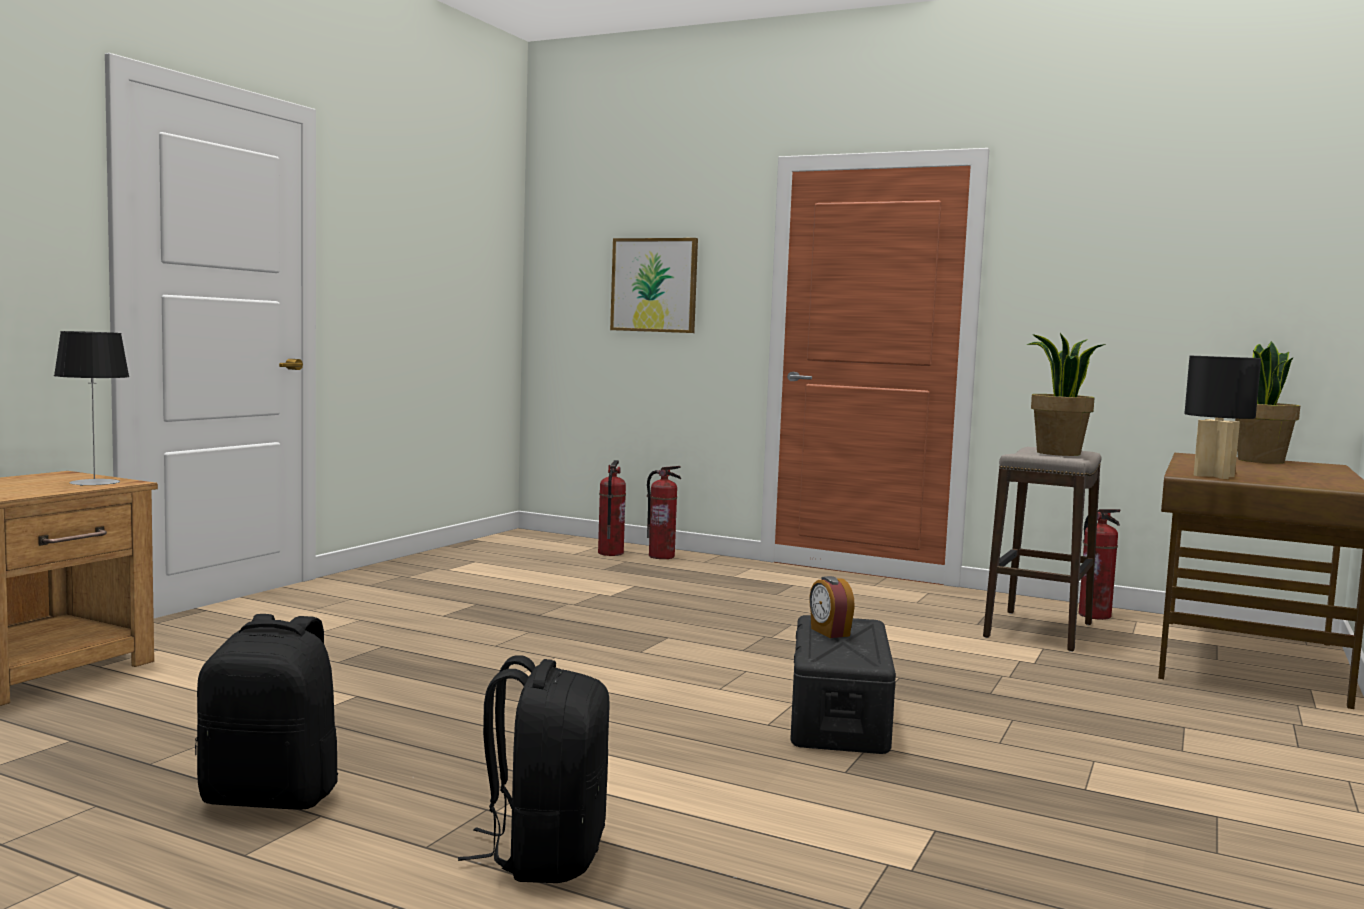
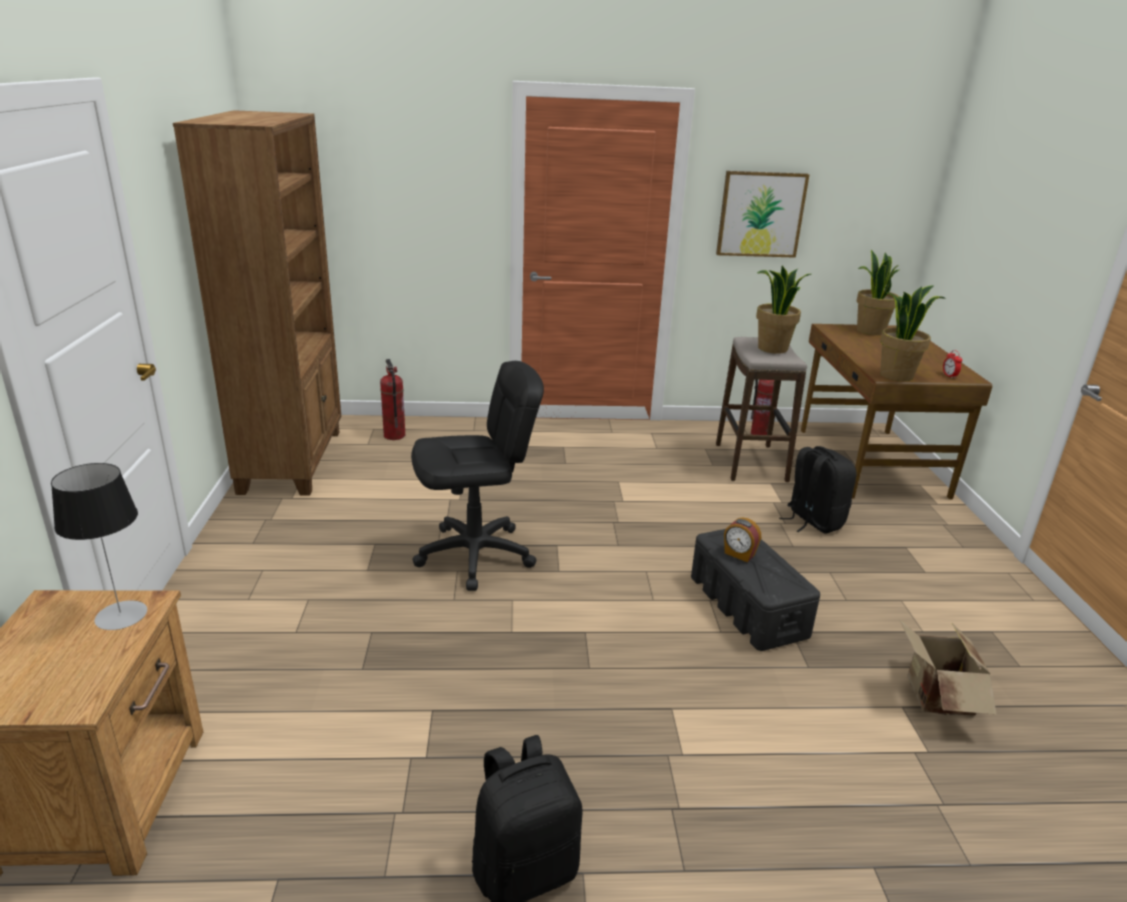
camera: 30 degrees left, 20 degrees up
(485, 552) = (293, 460): none -> brown bookcase
(544, 855) = (755, 840): black backpack -> black backpack (812, 521)
(565, 627) = (475, 555): none -> black office chair
(654, 285) = (396, 196): picture -> picture (761, 214)
(662, 556) = (437, 430): fire extinguisher -> none
(1002, 837) = (934, 698): none -> cardboard box
(1213, 476) = (896, 375): black table lamp -> potted plant
(1311, 484) = (949, 376): none -> alarm clock

